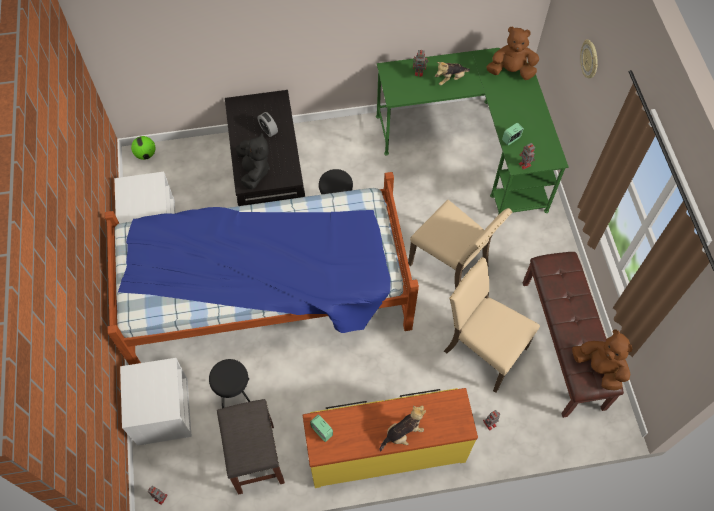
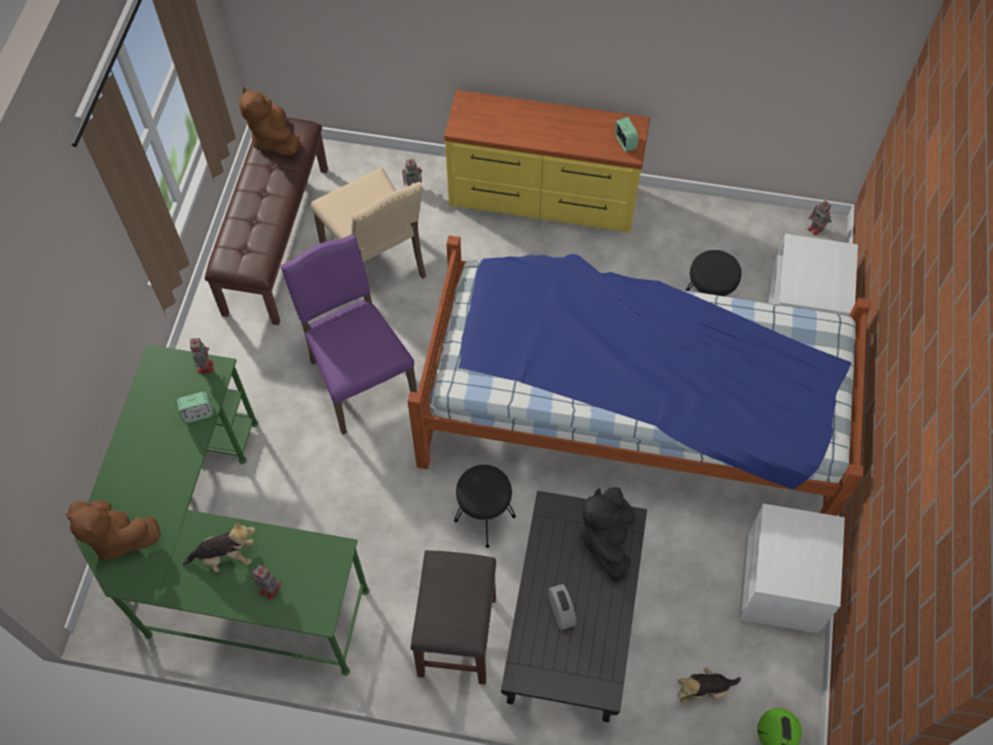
camera: 160 degrees left, 0 degrees up
(256, 459) = (696, 233): grey stool -> grey stool (456, 635)
(403, 433) = (535, 115): plush toy -> plush toy (703, 690)
(451, 265) = (359, 378): beige chair -> purple chair
(590, 60) = (45, 345): wall clock -> none

